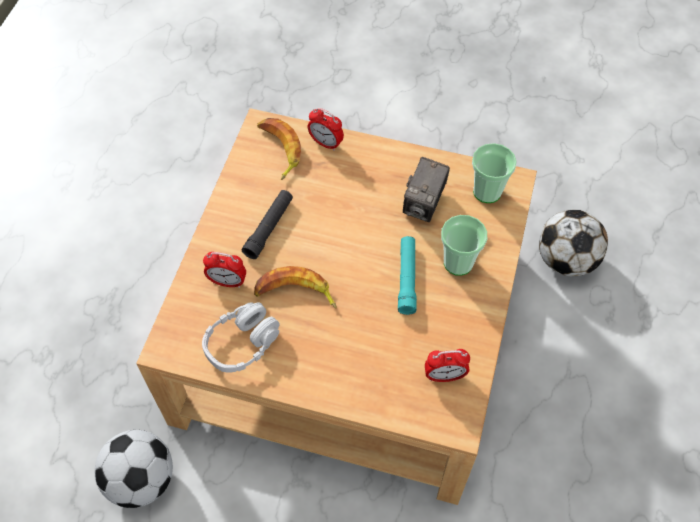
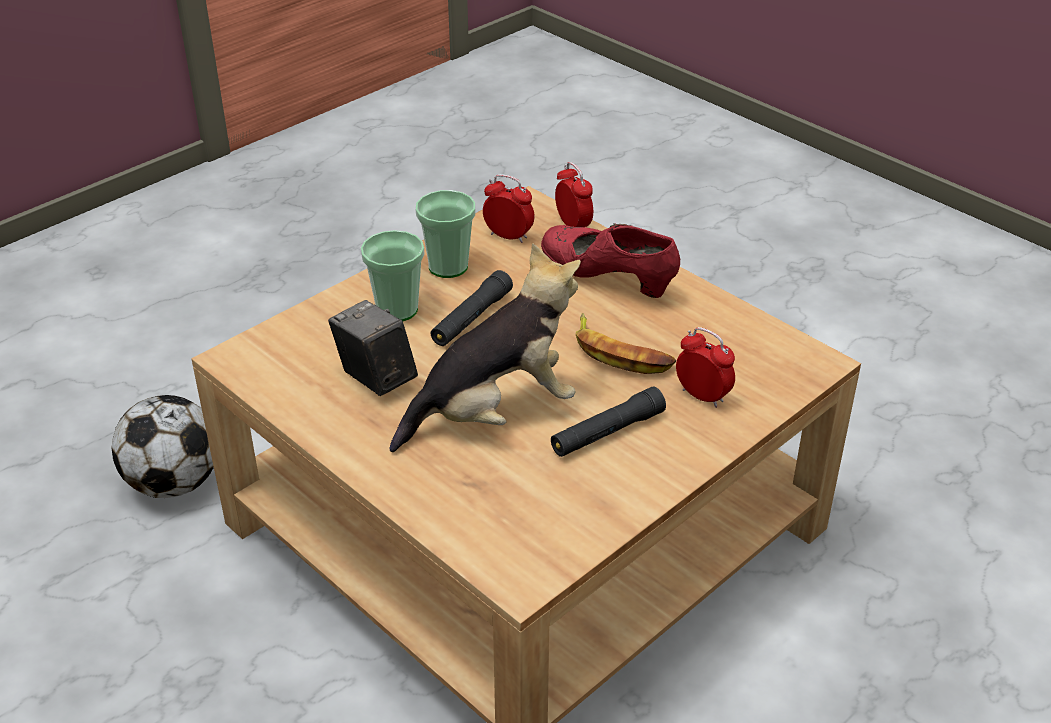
camera: 150 degrees left, 20 degrees down
(141, 480) = (878, 488): football -> none
(242, 343) = (717, 333): grey headphones -> none
(278, 150) = (520, 529): banana -> none
(326, 143) = (438, 508): alarm clock -> alarm clock (573, 225)
(340, 212) = (494, 412): none -> plush toy
(343, 363) = (608, 280): none -> red shoe
(407, 278) = (471, 318): turquoise flashlight -> black flashlight
(423, 204) = (375, 378): camera -> camera turned 90 degrees counterclockwise
(487, 191) = (281, 360): cup -> cup (448, 267)

